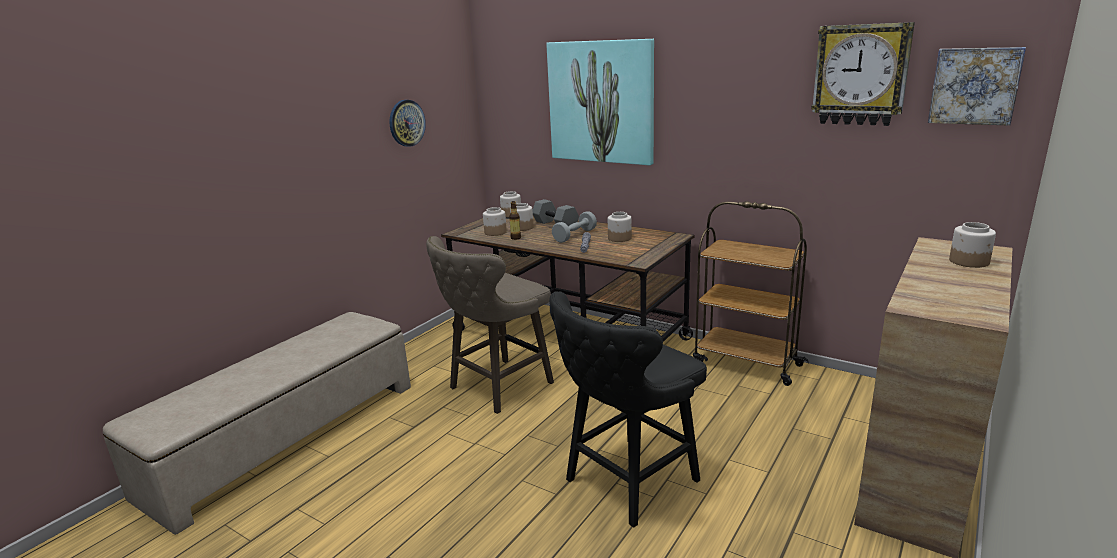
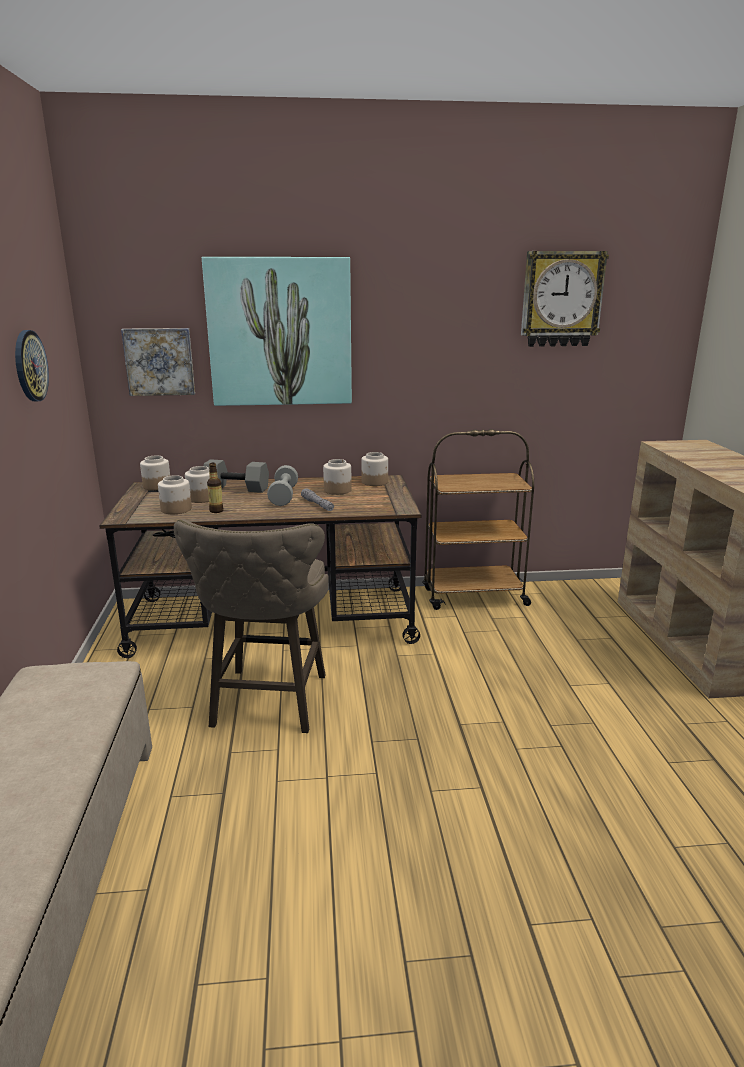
camera: 40 degrees left, 0 degrees up
(627, 483) = (525, 744): black stool -> none
(969, 262) = (709, 453): jar -> jar (375, 482)
(974, 86) = (649, 308): picture -> picture (159, 361)

